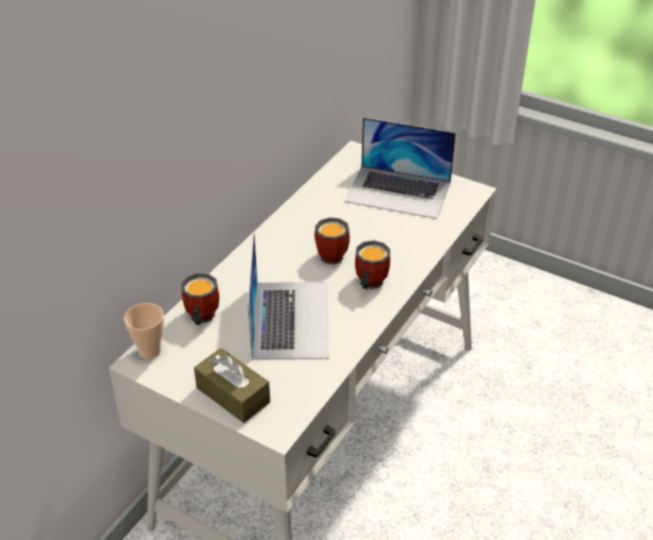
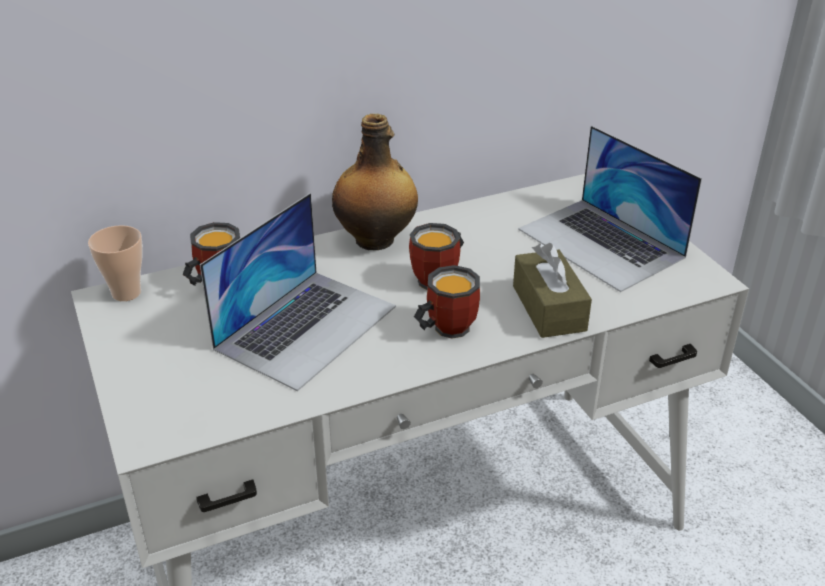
camera: 35 degrees right, 5 degrees down
(233, 395) = (148, 377): brown tissue box -> brown tissue box (549, 308)
(268, 244) = (376, 240): none -> bottle

